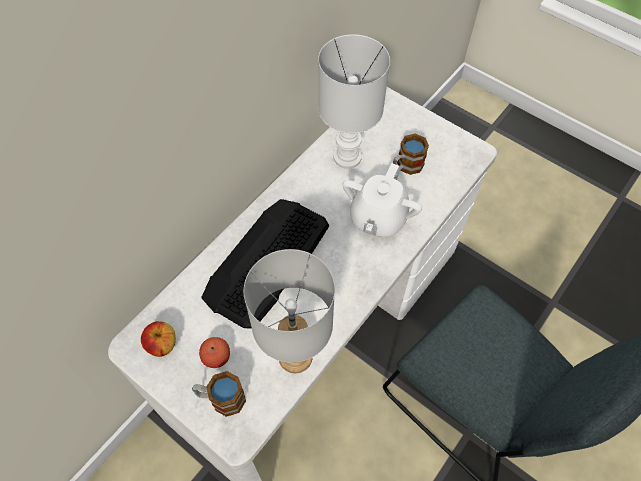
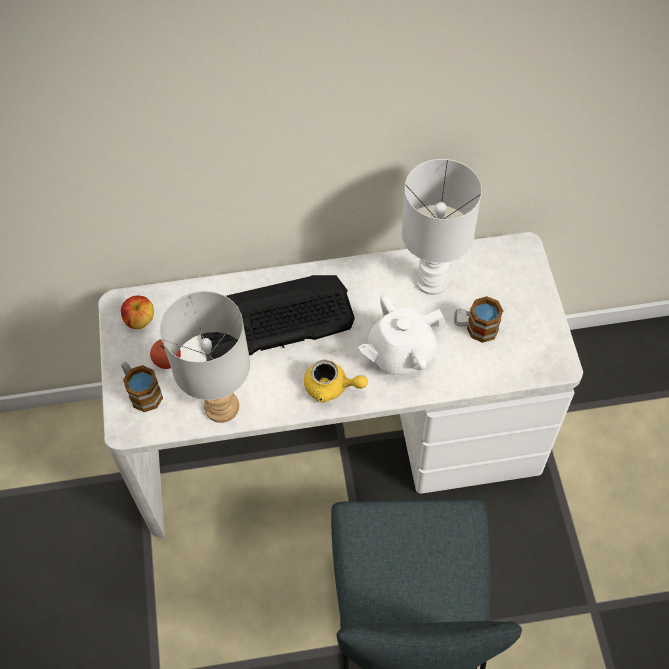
camera: 45 degrees right, 0 degrees up
(358, 277) = (332, 387): none -> yellow teapot

